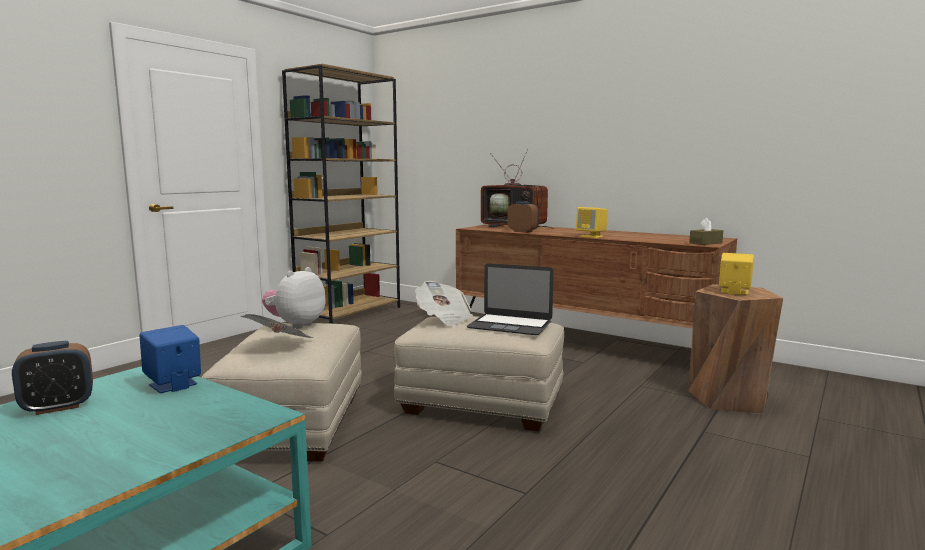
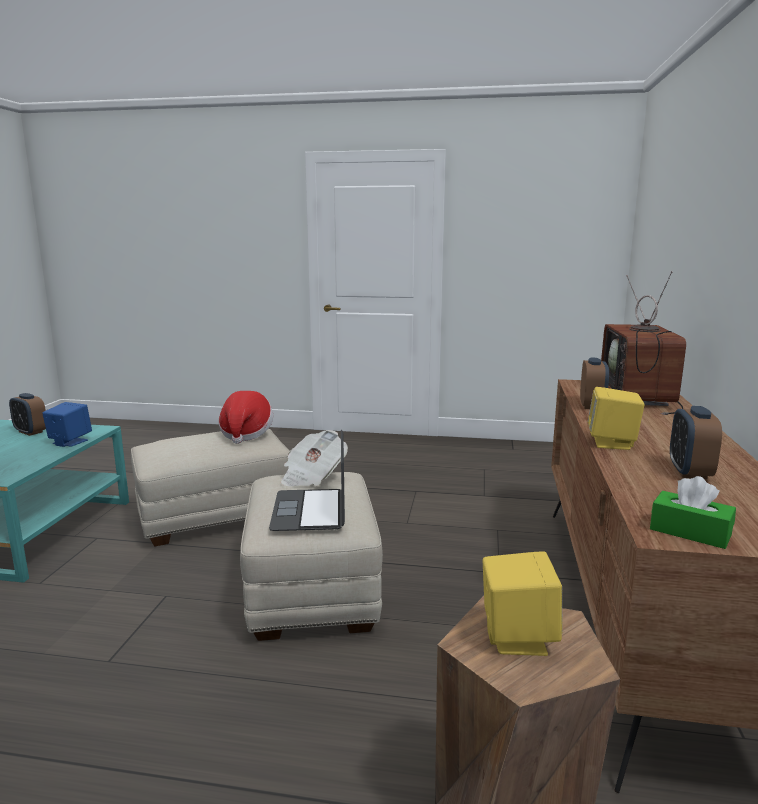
camera: 65 degrees right, 5 degrees up
(280, 344) = (184, 443): newspaper -> none
(296, 325) = (246, 434): plush toy -> hat
(350, 313) = (522, 450): brown bookcase -> none
(638, 236) = (689, 471): none -> alarm clock
(705, 243) = (690, 532): brown tissue box -> green tissue box

